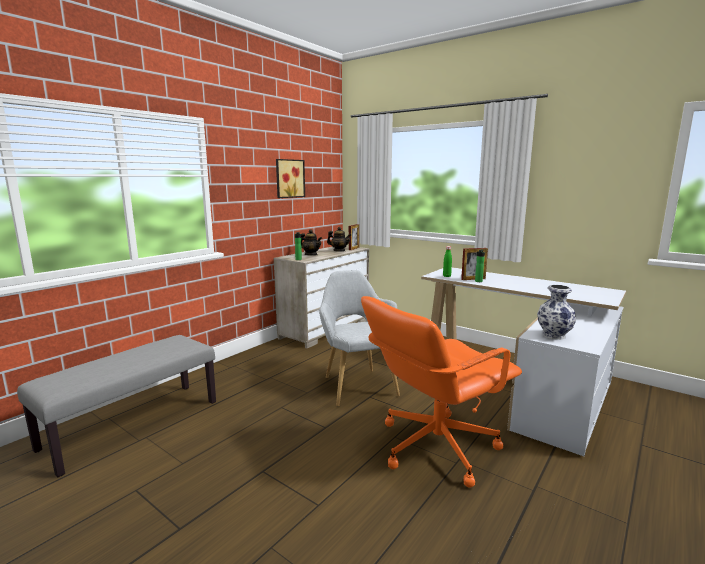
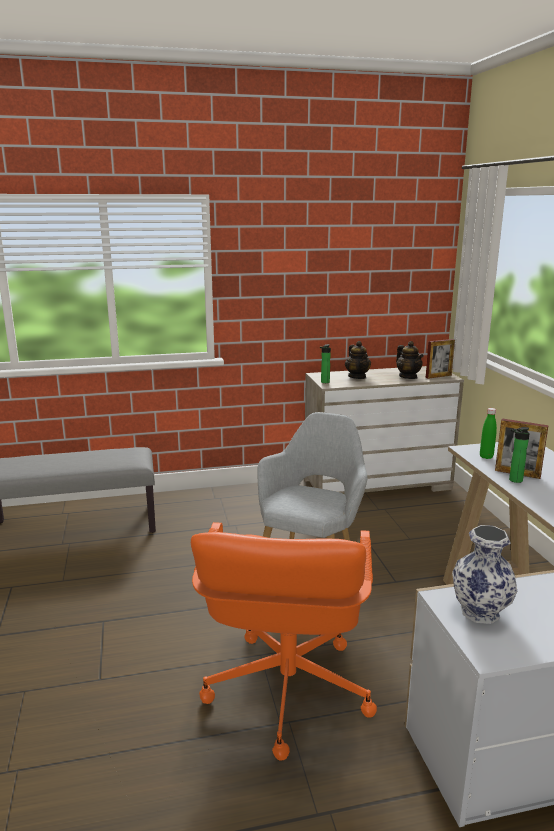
camera: 40 degrees right, 5 degrees up
(289, 178) = (343, 266): picture -> none
(435, 446) = (286, 691): orange office chair -> orange office chair turned 90 degrees counterclockwise

